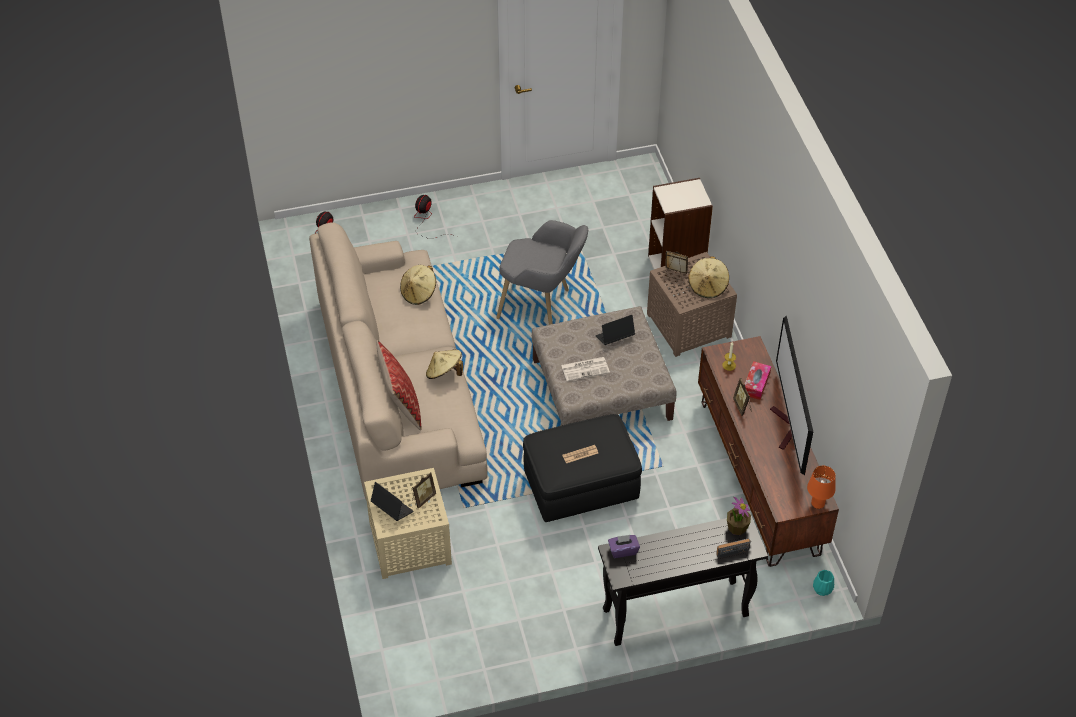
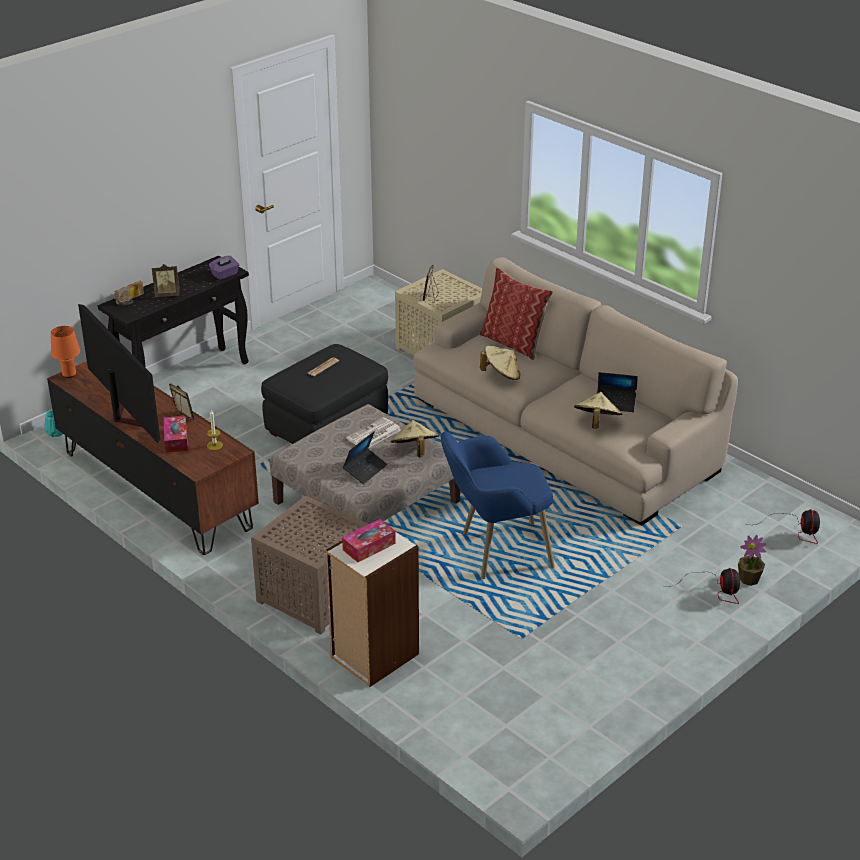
camera: 150 degrees right, 15 degrees down
(392, 508) = (449, 285): laptop -> laptop (615, 403)
(543, 306) = (494, 552): grey armchair -> blue armchair
(674, 274) = (338, 530): picture frame -> picture frame (167, 294)
(683, 197) = (369, 546): none -> tissue box
(708, 286) = (290, 532): beige hat -> beige hat (414, 451)
(737, 527) = (134, 312): potted plant -> potted plant (749, 579)

